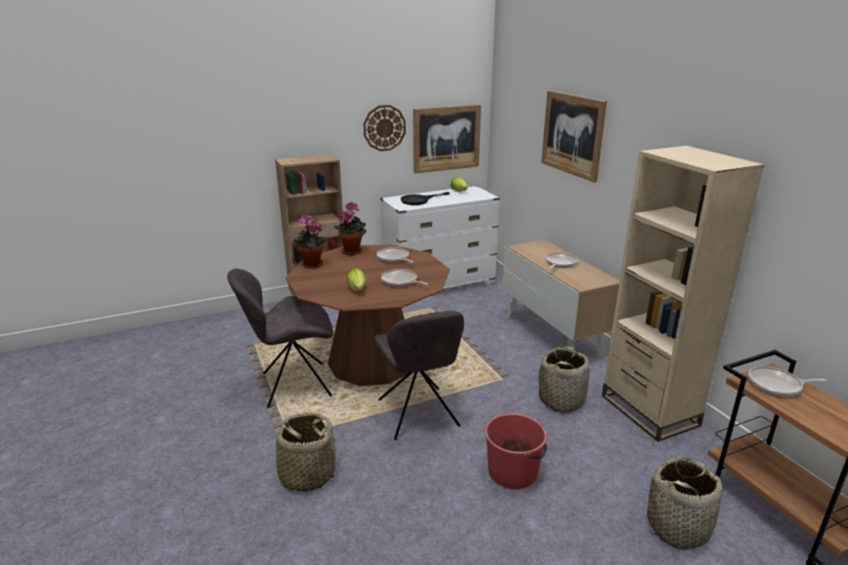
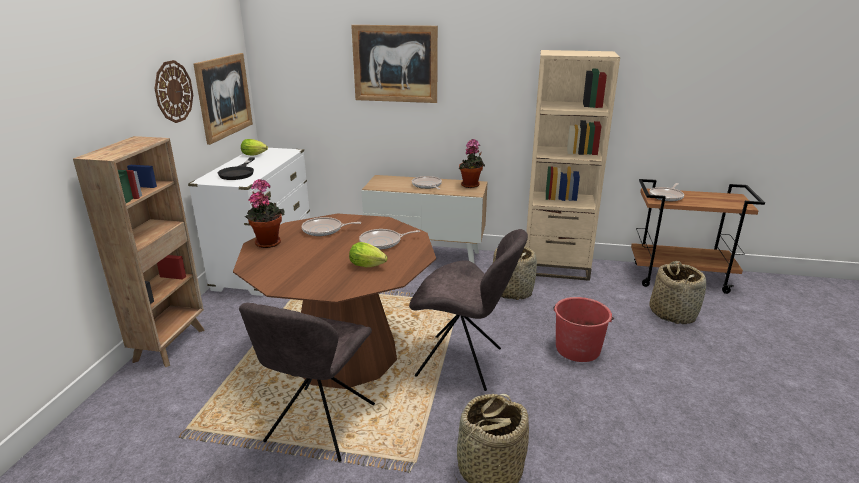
camera: 55 degrees left, 0 degrees up
(311, 265) = (263, 272): potted plant -> potted plant (471, 186)

